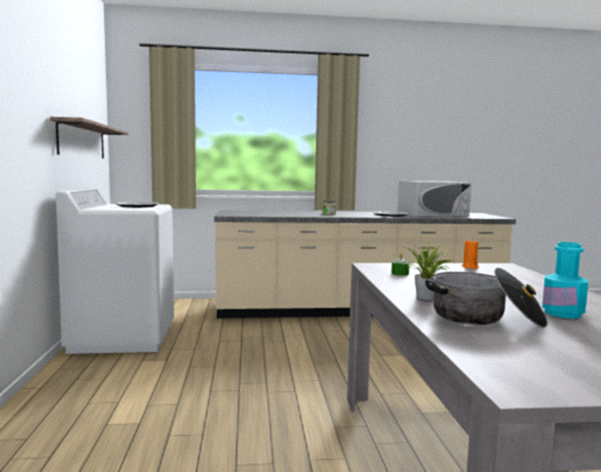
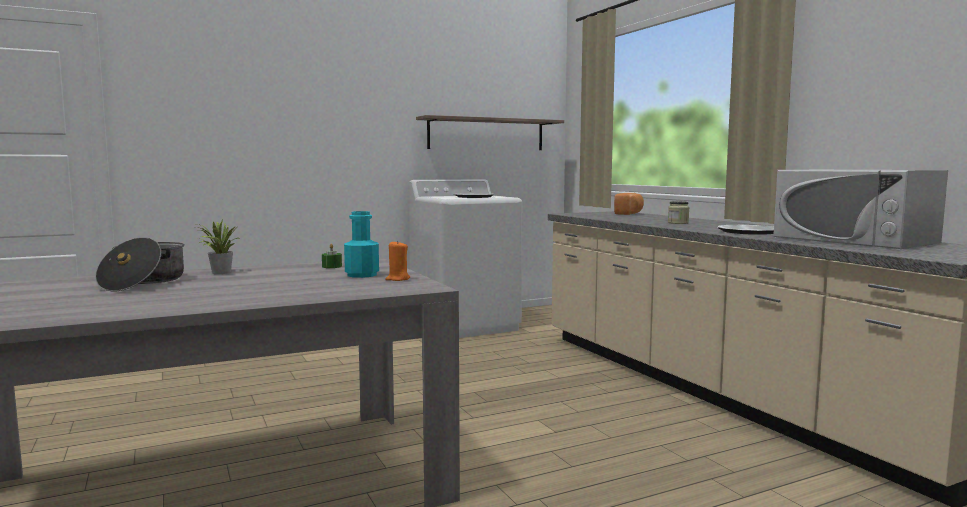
camera: 70 degrees right, 0 degrees up
(249, 211) = (629, 213): none -> bread
(562, 313) = (156, 296): turquoise bottle -> turquoise bottle (362, 275)

